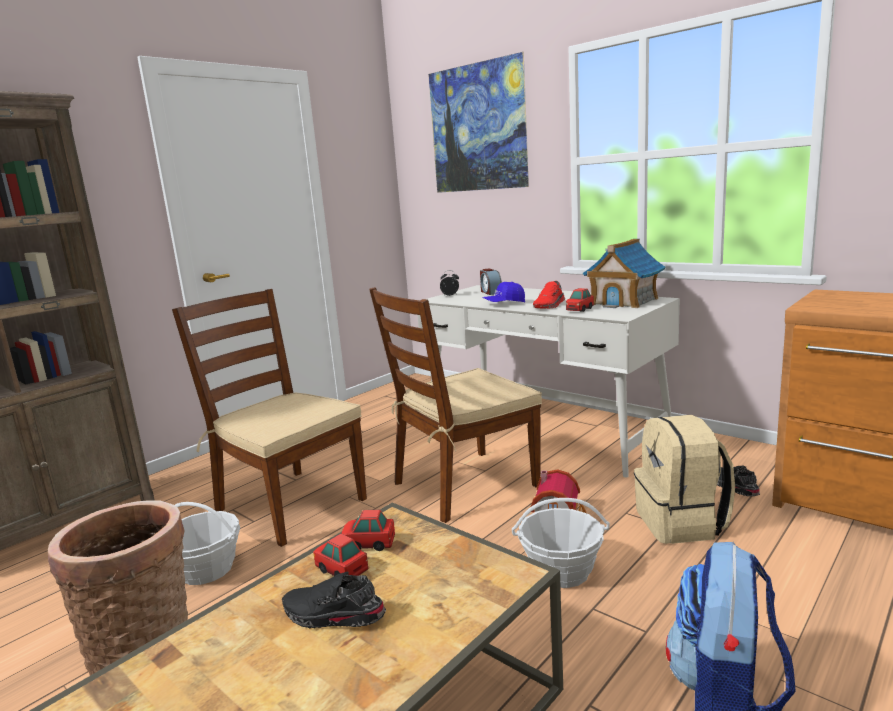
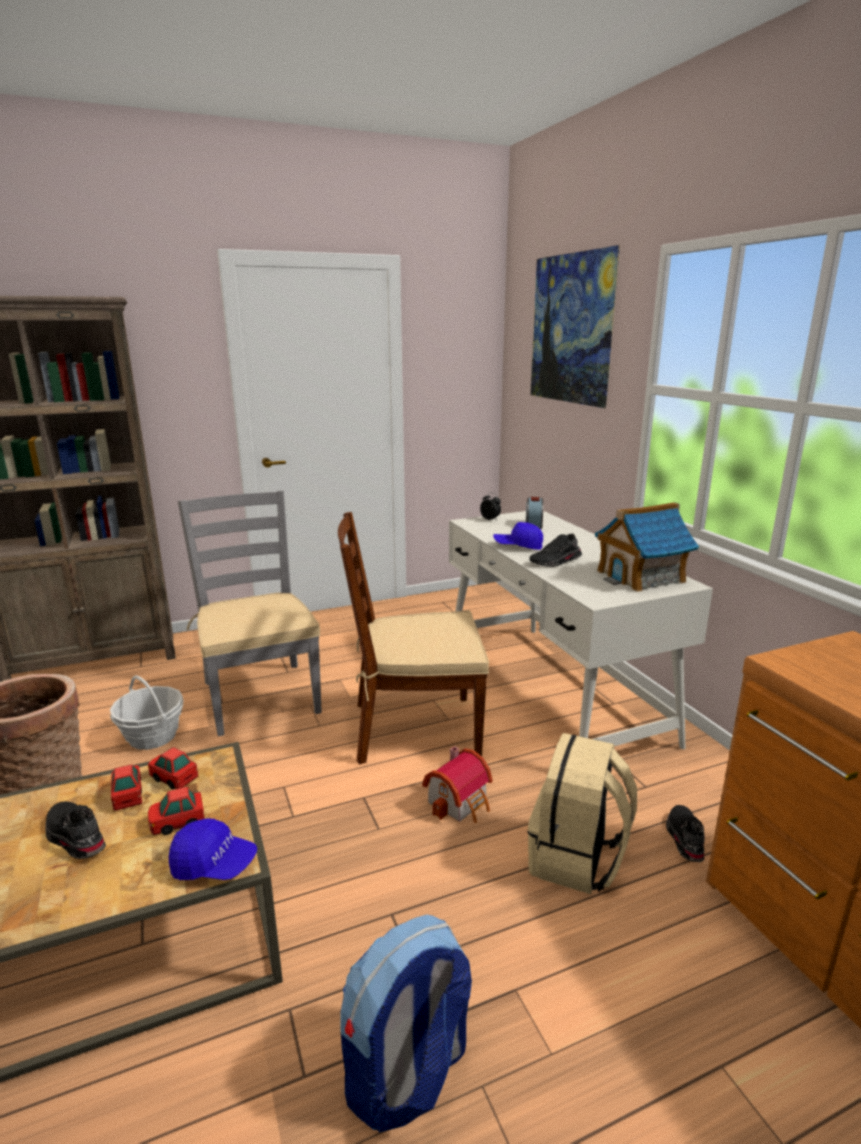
camera: 25 degrees right, 5 degrees up
(289, 504) = (260, 696): brown chair -> grey chair
(502, 581) = (214, 864): none -> blue cap
(550, 305) = (556, 562): red shoe -> black shoe
(561, 571) = (404, 860): basket -> none
(579, 309) = (574, 576): toy car -> toy car (177, 822)

